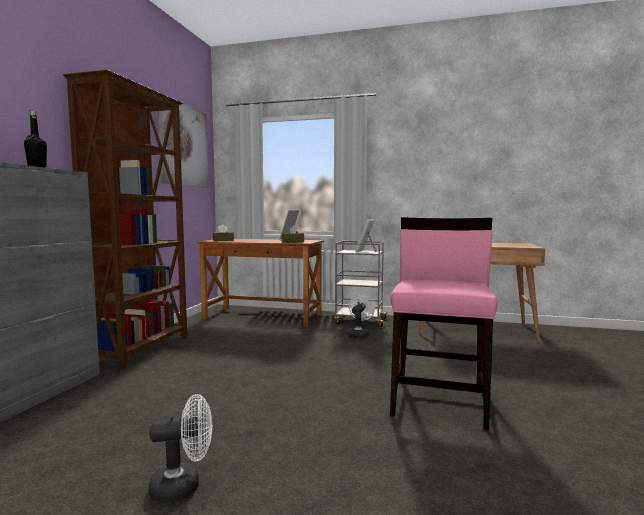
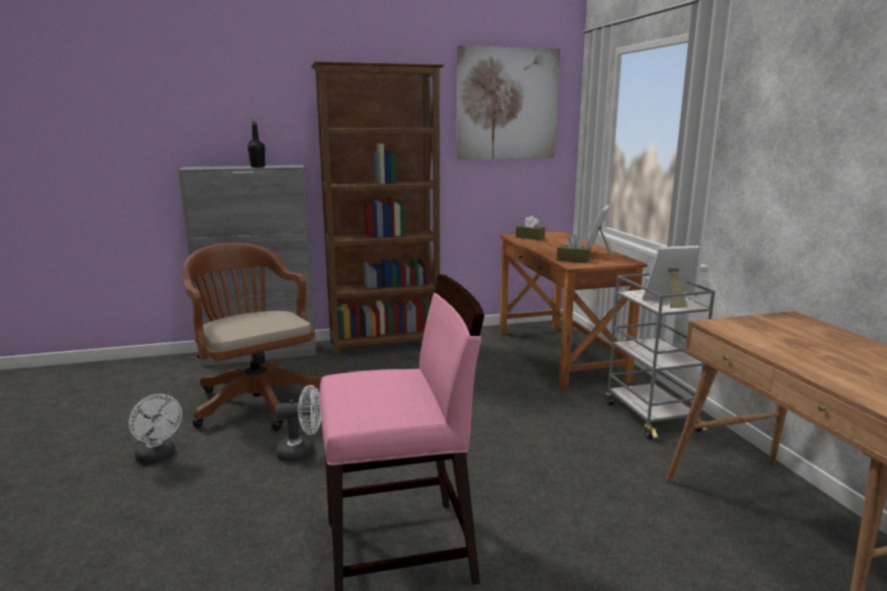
camera: 60 degrees right, 10 degrees up
(144, 414) = (256, 401): none -> brown office chair
(359, 334) = (584, 432): white fan -> white fan (302, 452)

